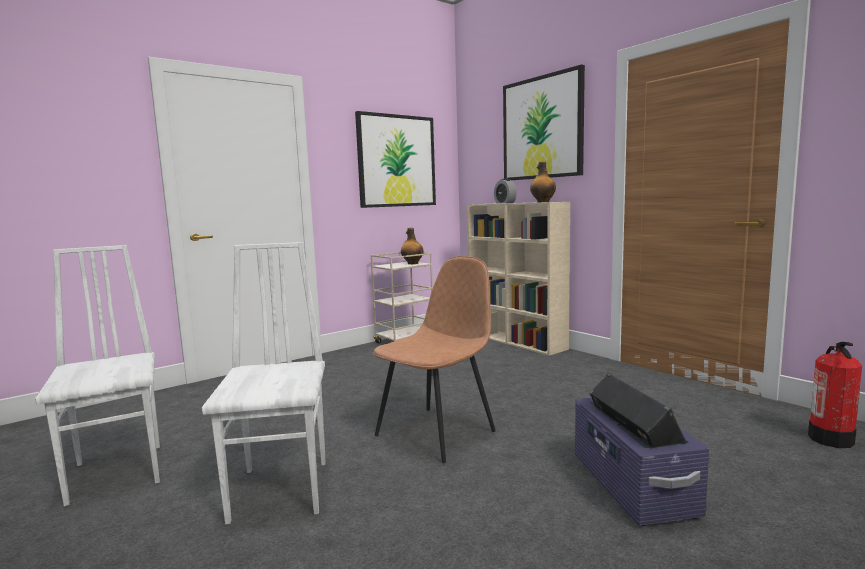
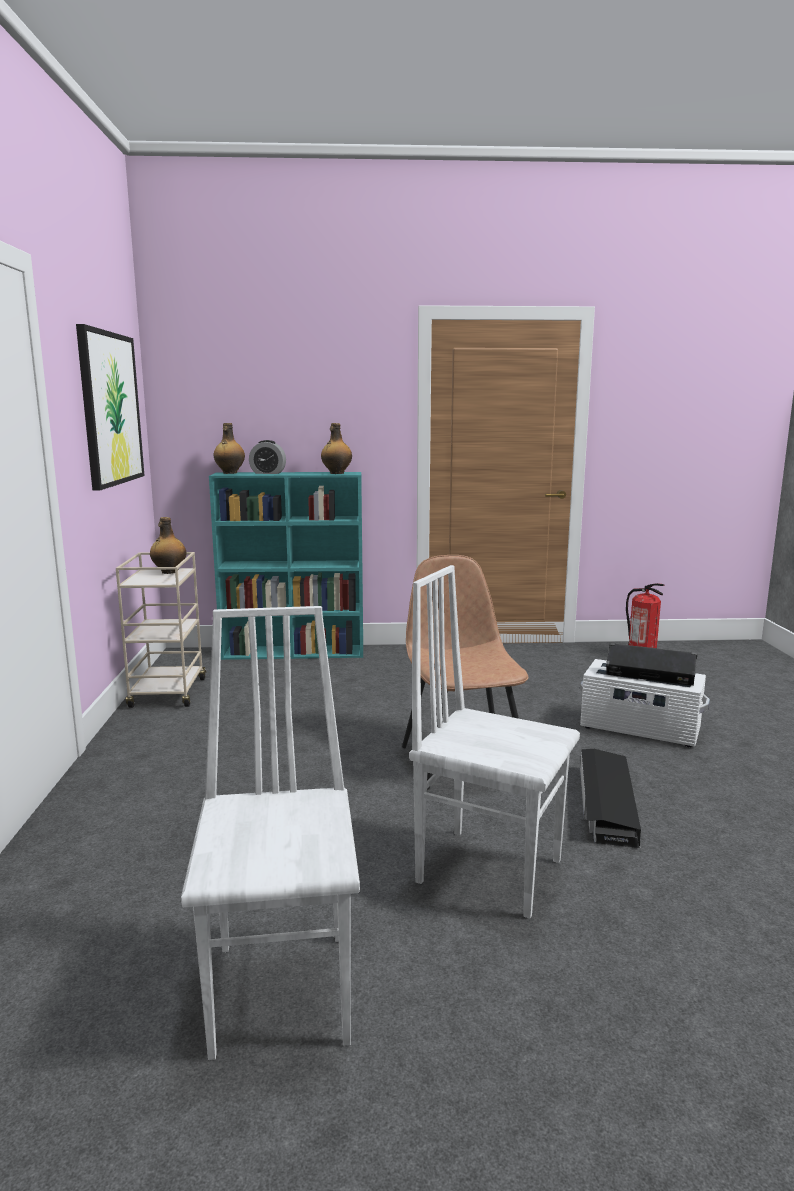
camera: 55 degrees left, 5 degrees up
(119, 472) = (284, 990): white chair -> white chair turned 75 degrees clockwise
(437, 509) = (606, 804): none -> black storage box
(486, 203) = (229, 473): none -> bottle
(517, 341) = (295, 652): beige bookcase -> turquoise bookcase
(542, 128) = (313, 377): picture -> none
(632, 485) = (640, 729): purple storage box -> white storage box

